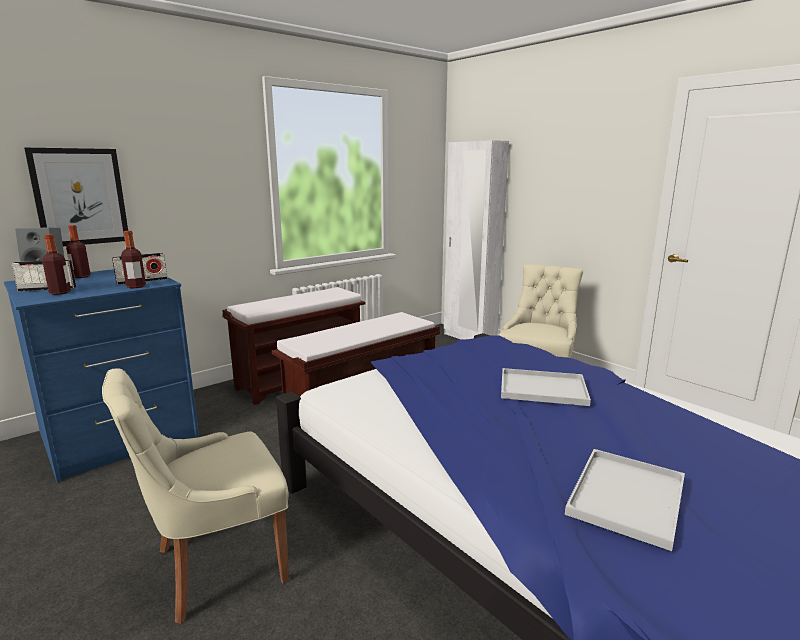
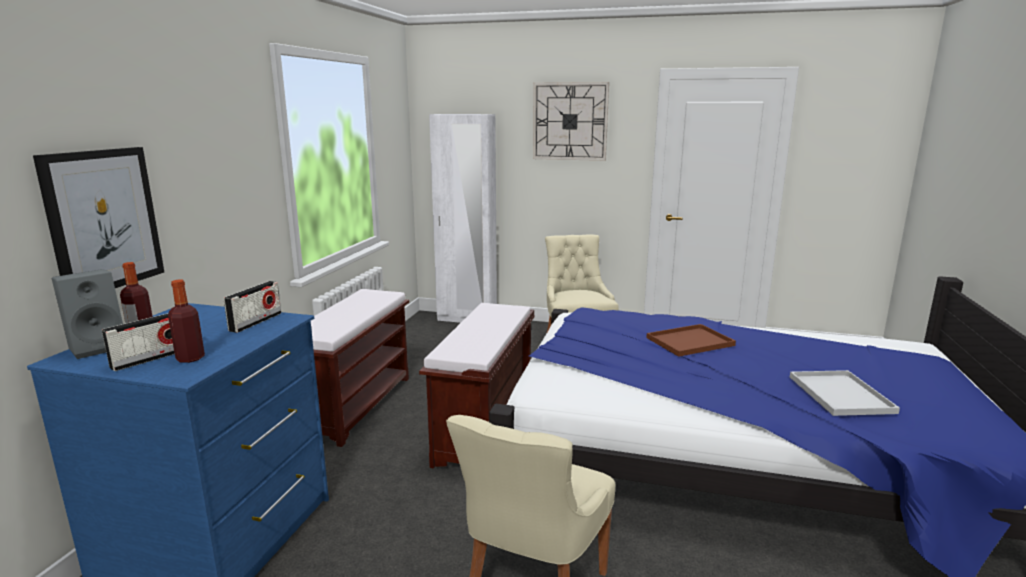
camera: 35 degrees left, 0 degrees up
(136, 286) = (271, 329): bottle -> none
(544, 388) = (690, 341): white tray -> brown tray
(576, 146) = (570, 121): none -> wall clock

